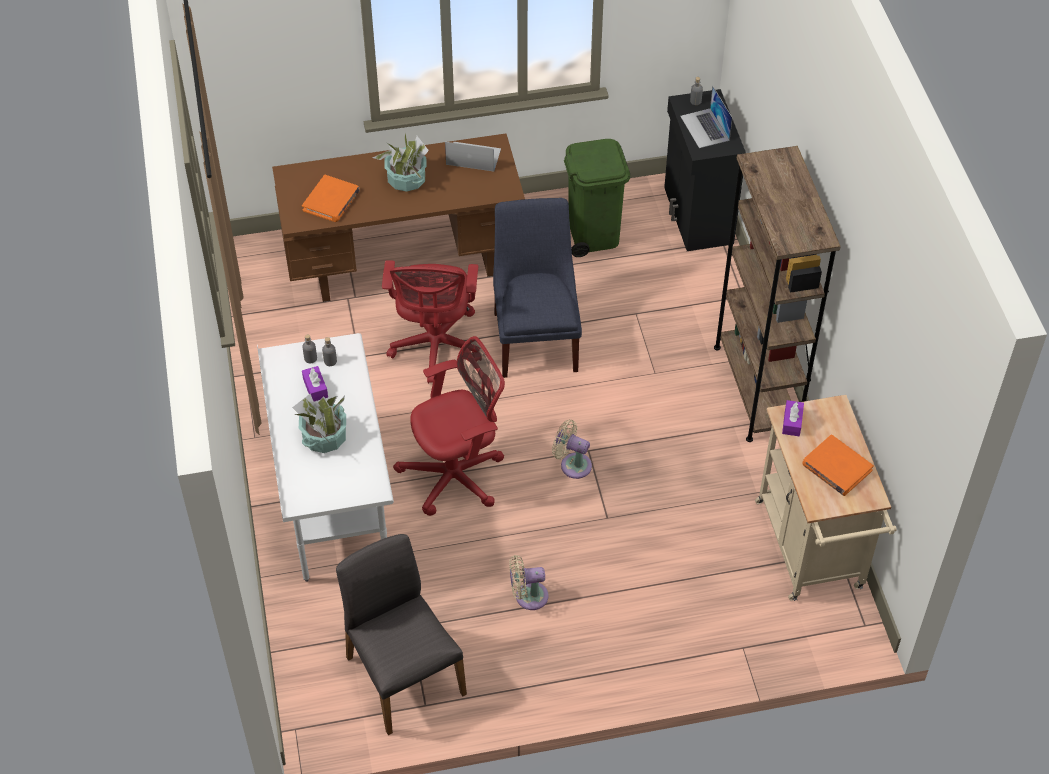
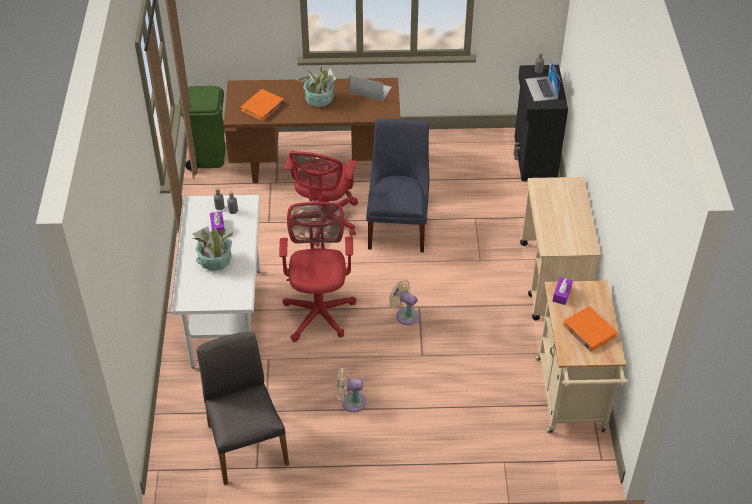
camera: 10 degrees right, 5 degrees down
(457, 475) = (319, 311): red office chair -> red office chair turned 75 degrees counterclockwise
(592, 233) = (455, 161): green trash can -> green trash can (208, 156)
(756, 388) = (553, 280): brown bookcase -> beige cart

